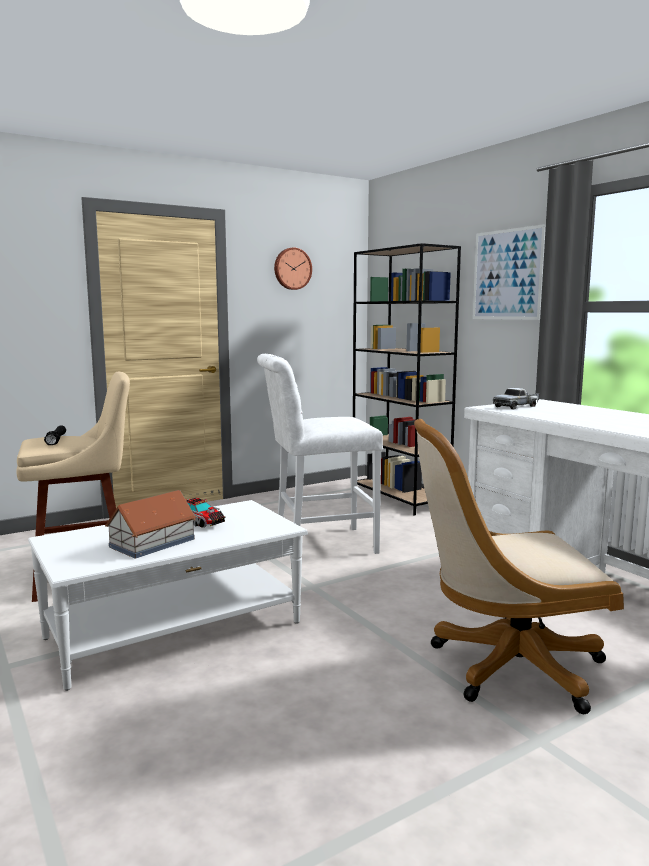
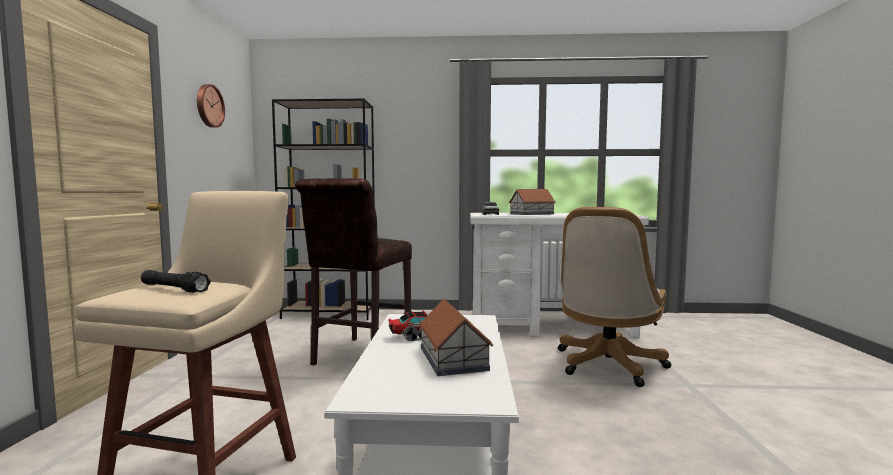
camera: 55 degrees left, 5 degrees down
(318, 544) = (359, 357): white stool -> brown stool
(507, 274) = (418, 130): picture -> none
(582, 413) = (532, 214): none -> toy house

